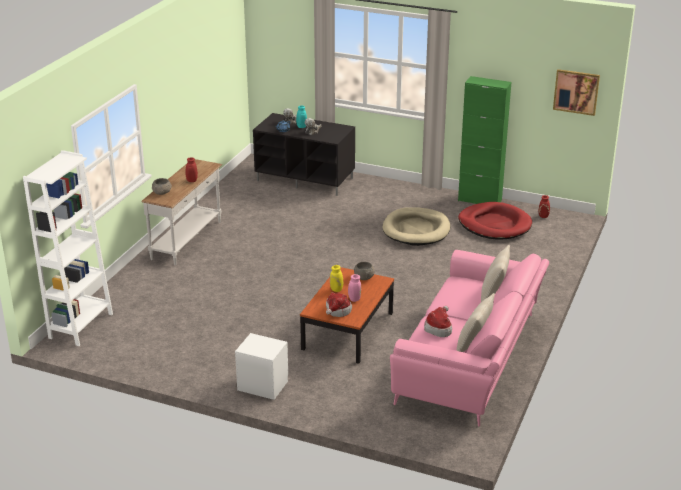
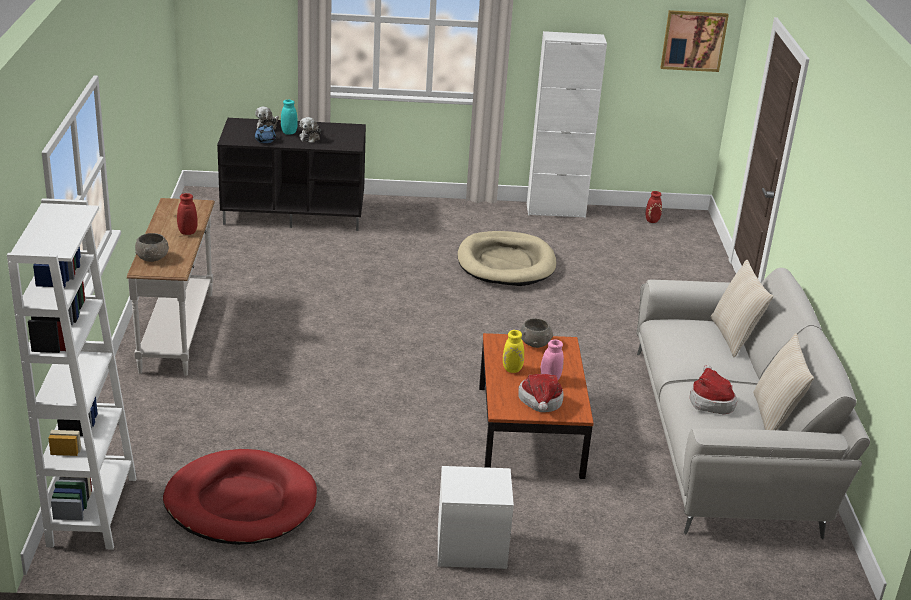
camera: 25 degrees left, 0 degrees up
(470, 359) = (727, 438): pink sofa -> grey sofa
(479, 200) = (555, 211): green cabinet -> white cabinet
(494, 224) = (601, 241): red dog bed -> red dog bed (241, 503)

